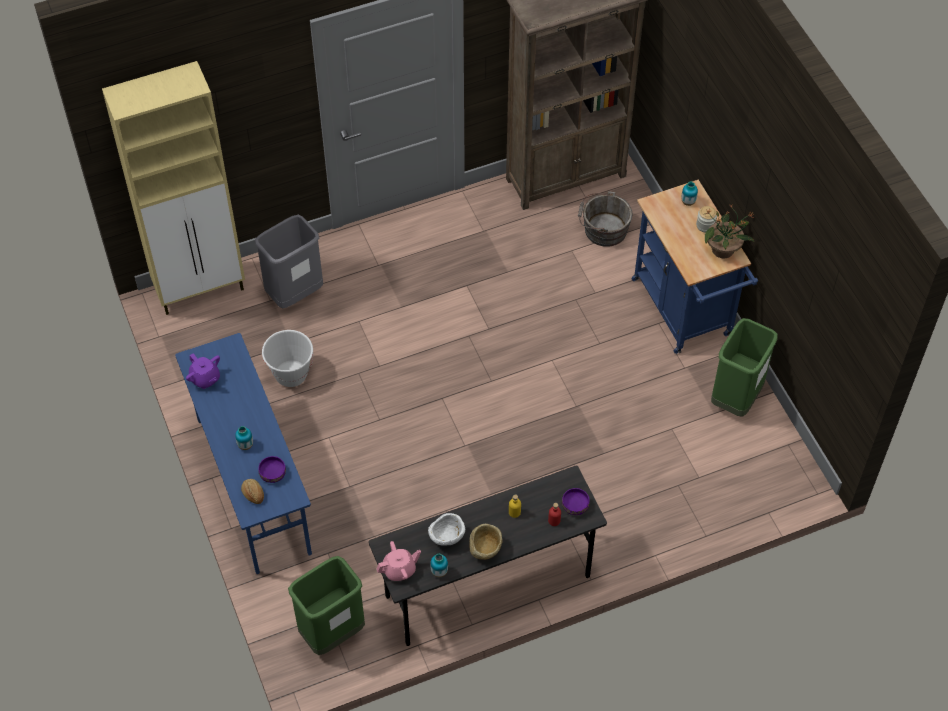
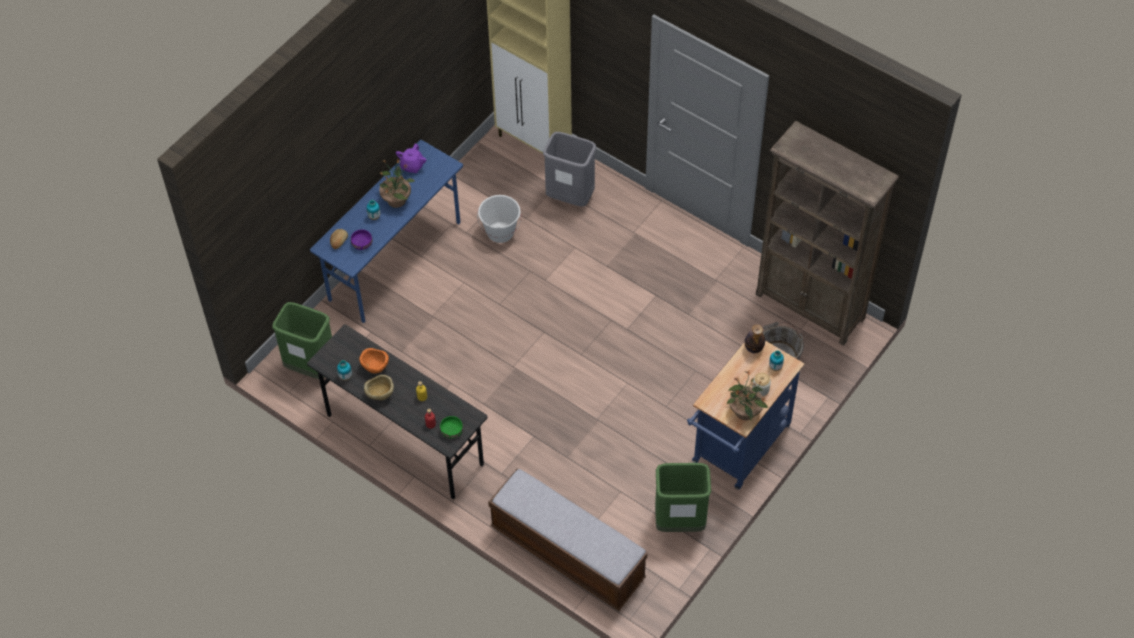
camera: 60 degrees right, 0 degrees up
(239, 414) = (396, 199): none -> potted plant
(399, 570) = (333, 353): pink teapot -> none
(447, 538) = (375, 367): white bowl -> orange bowl
(575, 505) = (452, 430): purple bowl -> green bowl
(656, 207) = (753, 348): none -> bottle
(714, 508) = (567, 553): none -> bench

